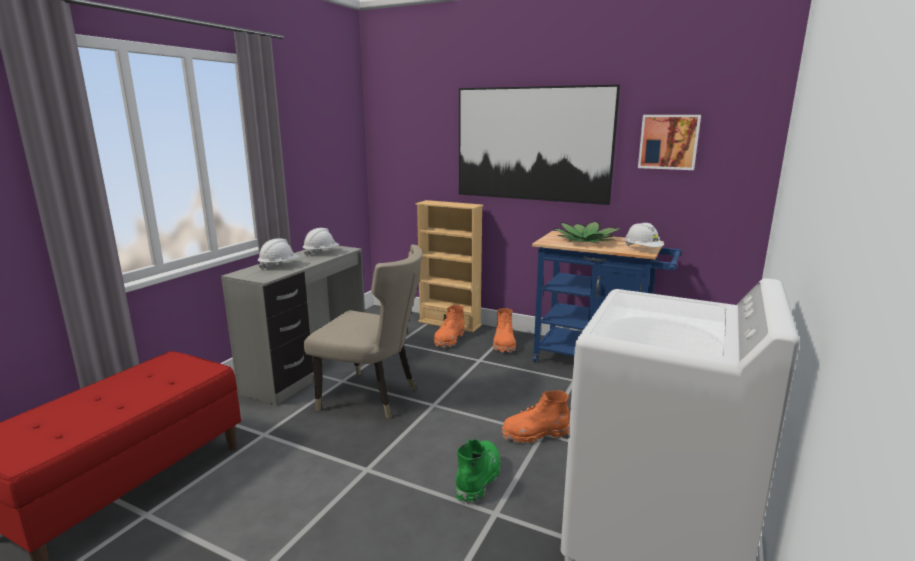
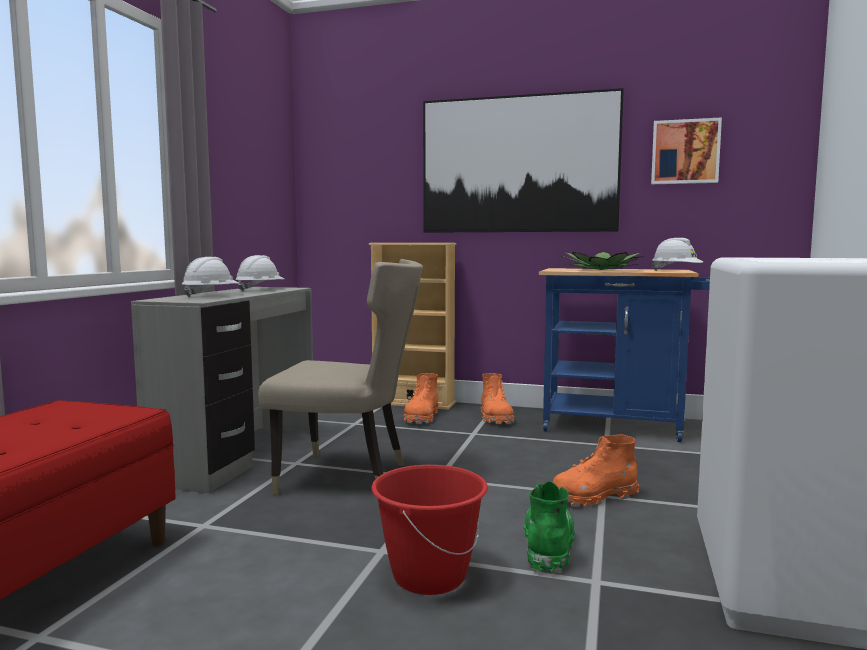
camera: 10 degrees left, 10 degrees down
(387, 495) = (429, 576): none -> red bucket

